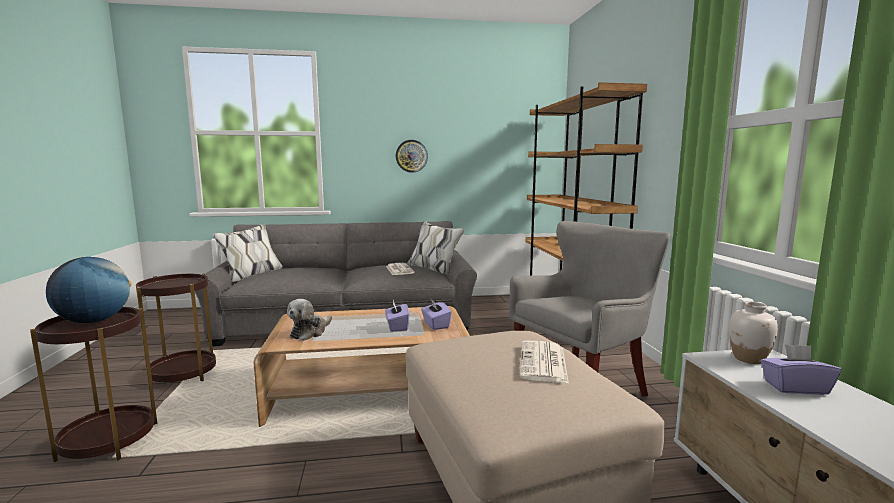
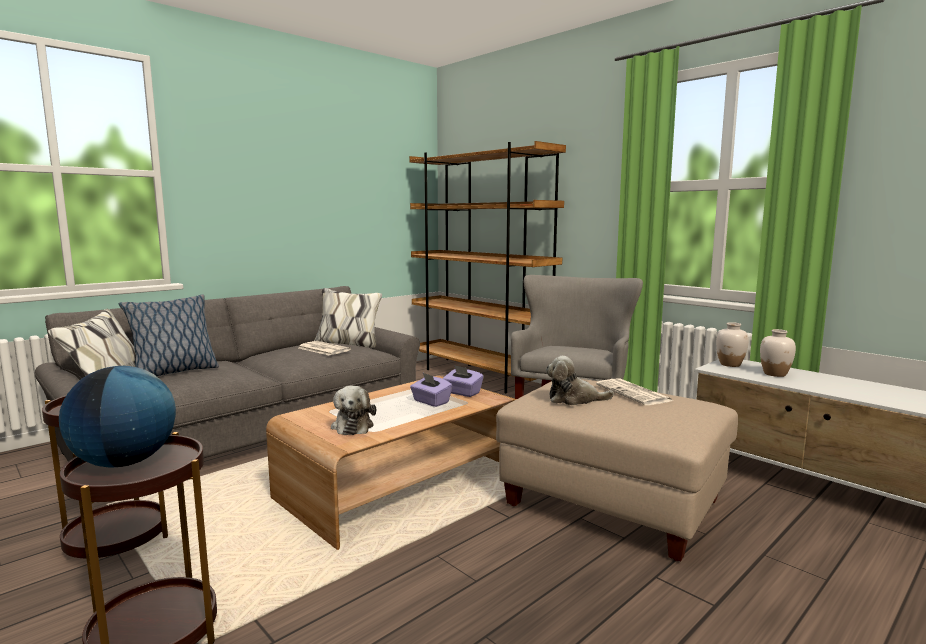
camera: 35 degrees left, 0 degrees up
(286, 271) = (174, 372): none -> pillow
(411, 156) = (284, 207): wall clock -> none
(475, 353) = (574, 399): none -> plush toy
(795, 387) = (775, 374): purple tissue box -> white vase

